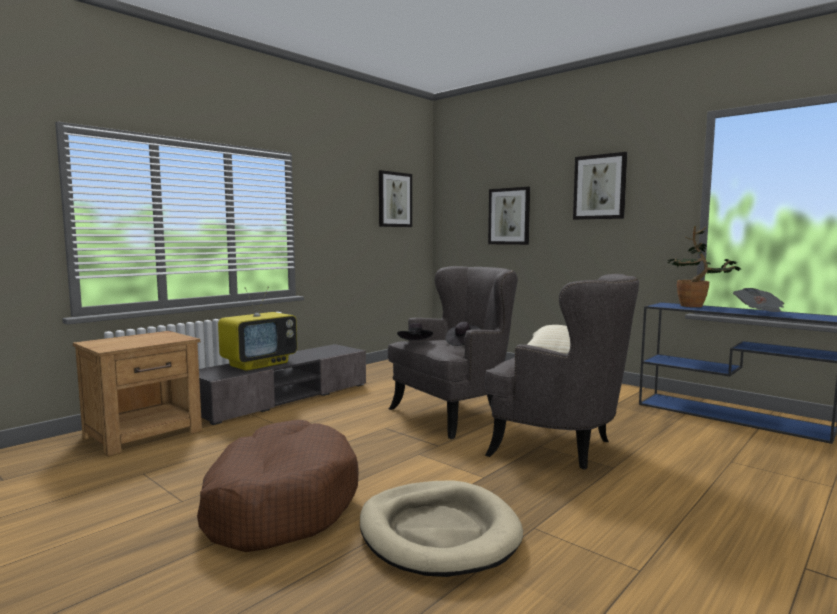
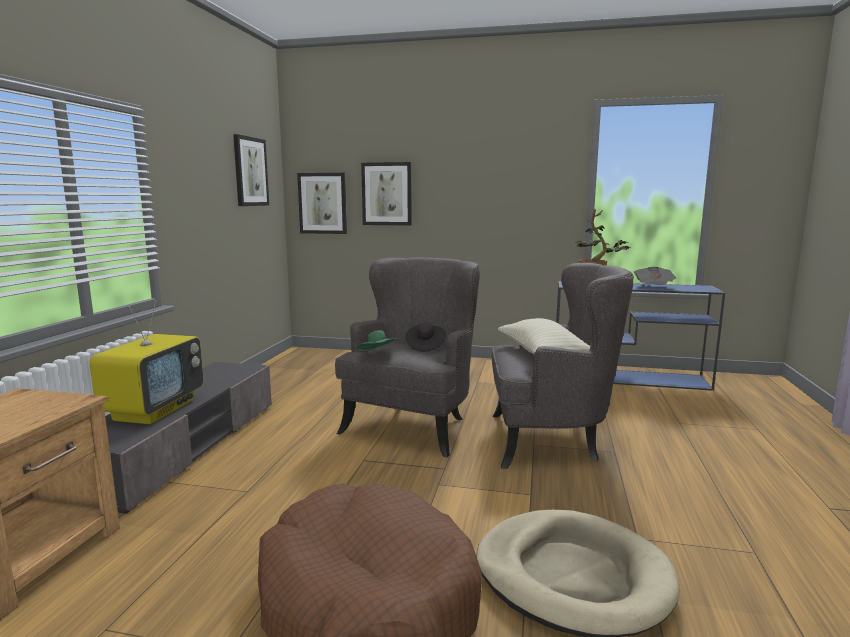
camera: 30 degrees left, 5 degrees up
(415, 343) = (377, 354): black hat -> green hat
(599, 187) = (490, 166): picture -> picture (323, 203)

